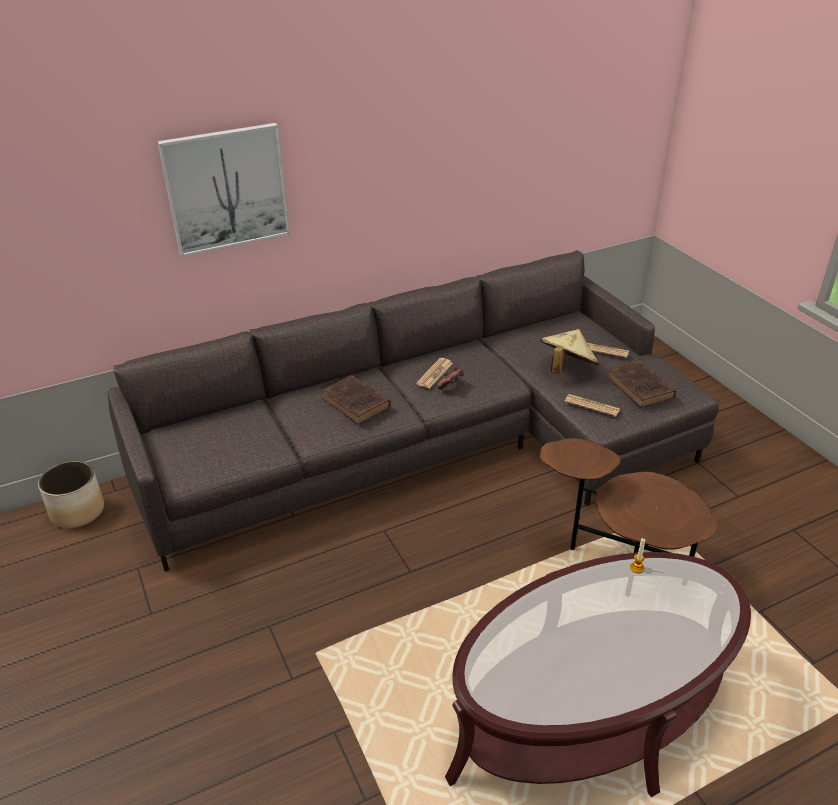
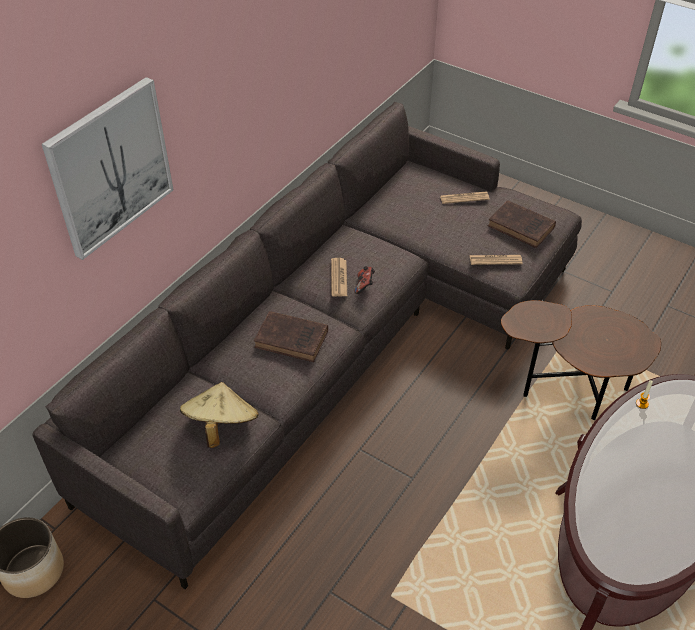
camera: 30 degrees left, 10 degrees up
(566, 368) = (448, 229): beige hat -> beige hat (221, 426)

